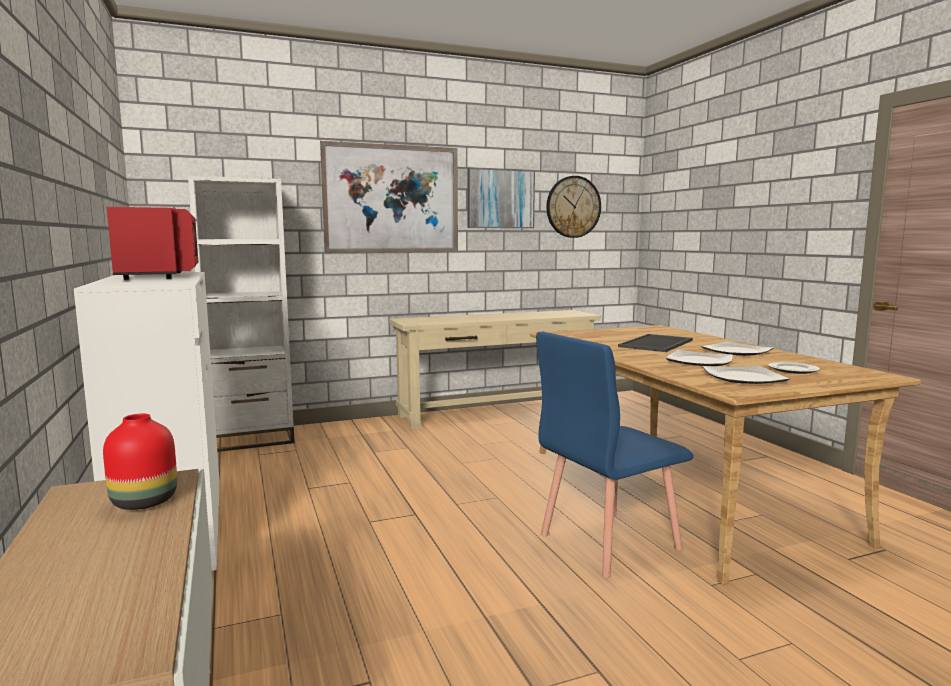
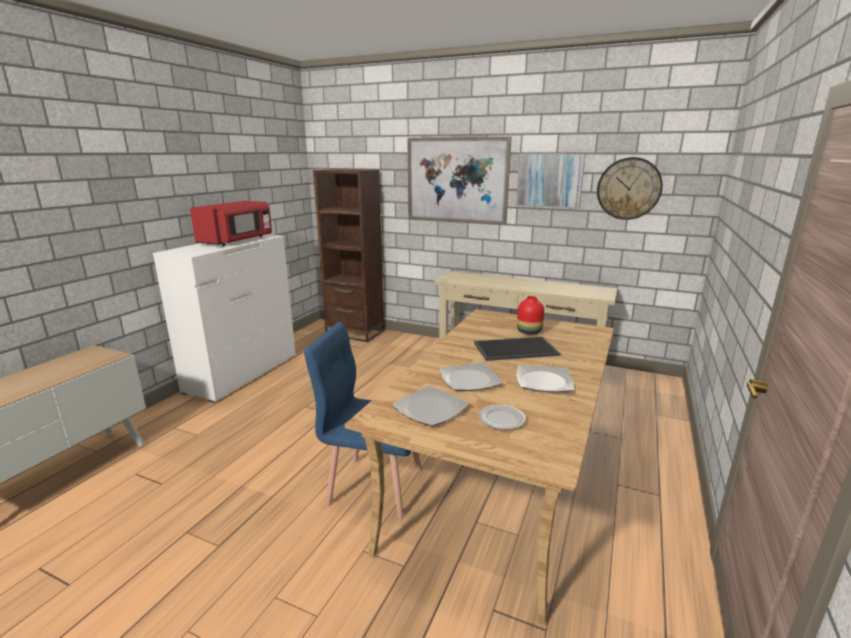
camera: 45 degrees right, 10 degrees up
(146, 501) = (85, 364): red vase -> red vase (529, 331)
(251, 439) = (355, 332): white bookcase -> brown bookcase

